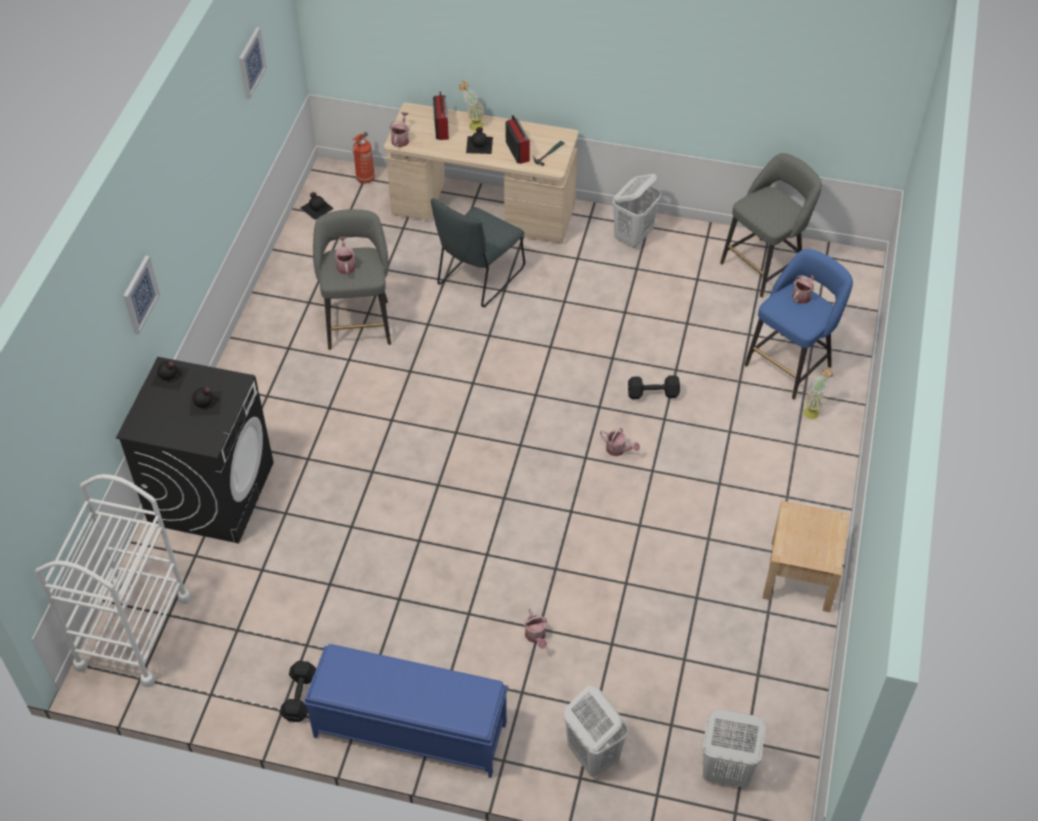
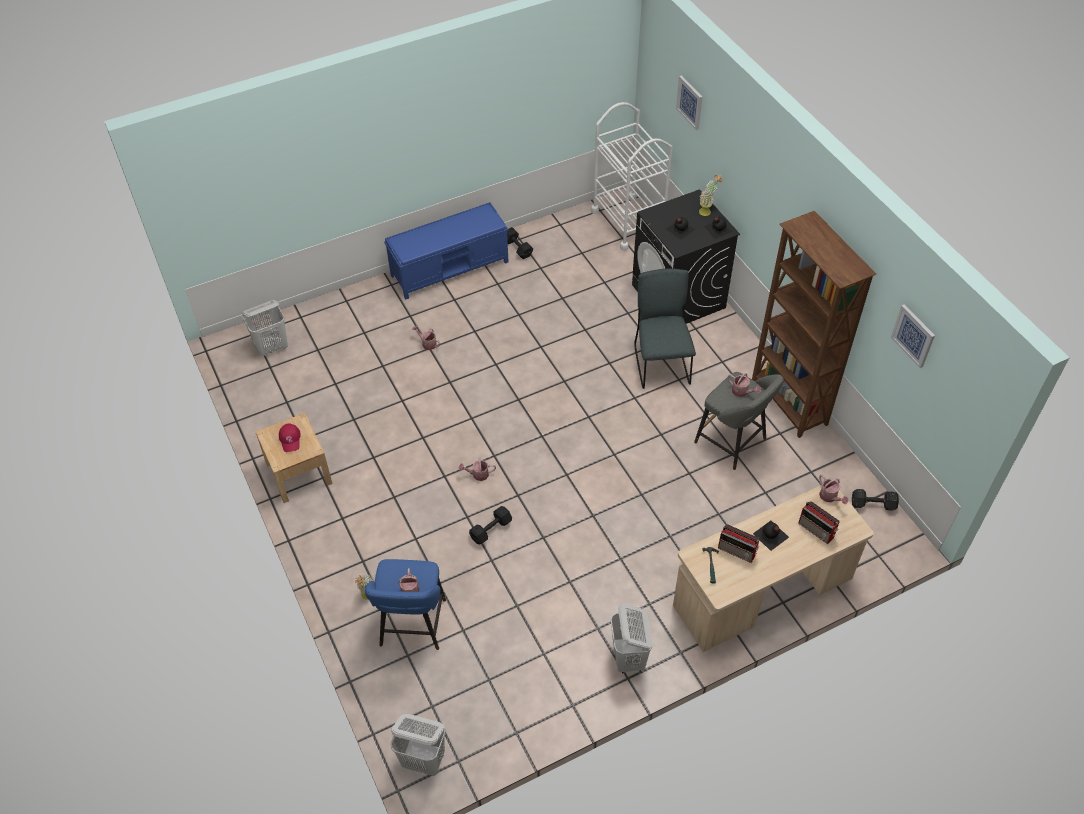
camera: 140 degrees right, 0 degrees up
(140, 295) = (753, 190): picture -> picture (690, 102)
(265, 319) = (788, 403): none -> brown bookcase
(317, 207) = (874, 505): black bottle -> black dumbbell
(364, 179) = (877, 554): fire extinguisher -> none
(472, 125) = (798, 550): potted plant -> potted plant (707, 211)
(478, 279) = (697, 532): grey chair -> grey chair (661, 363)
(592, 755) = (348, 313): white laundry basket -> white laundry basket (424, 760)
(764, 265) = (502, 710): grey stool -> none
(808, 538) = (290, 439): none -> red cap

